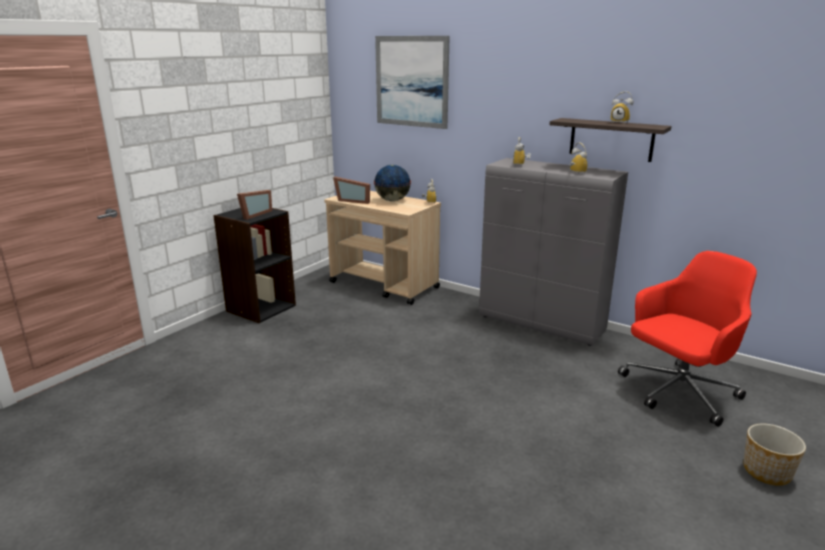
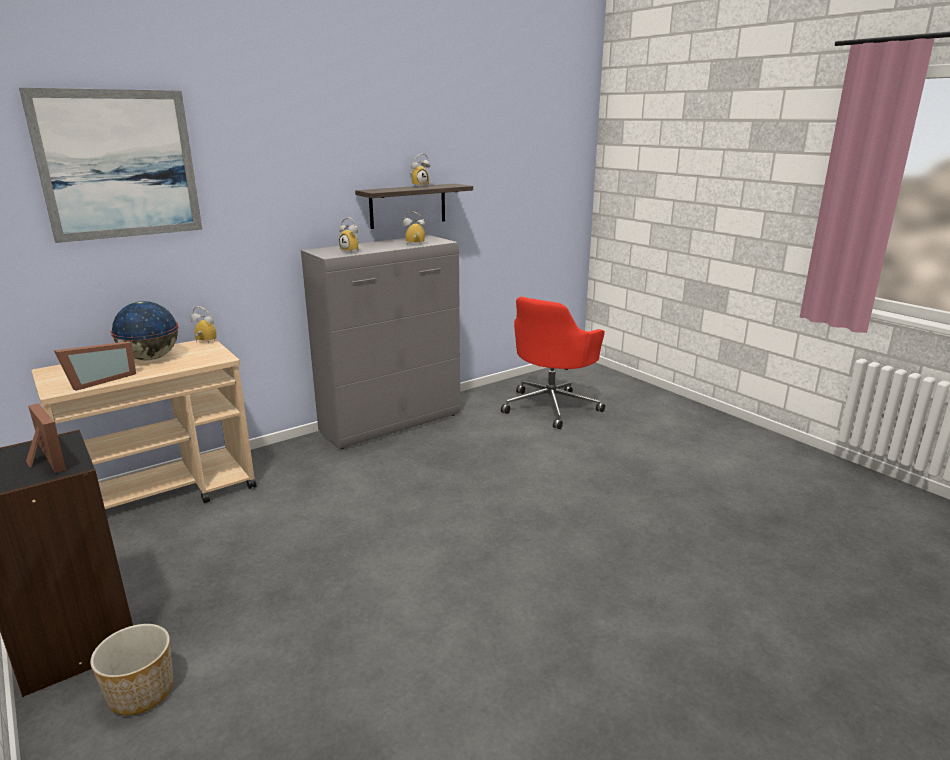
camera: 70 degrees left, 0 degrees up
(677, 393) = (551, 407): red office chair -> red office chair turned 135 degrees counterclockwise
(767, 472) = (656, 412): planter -> planter (142, 692)

